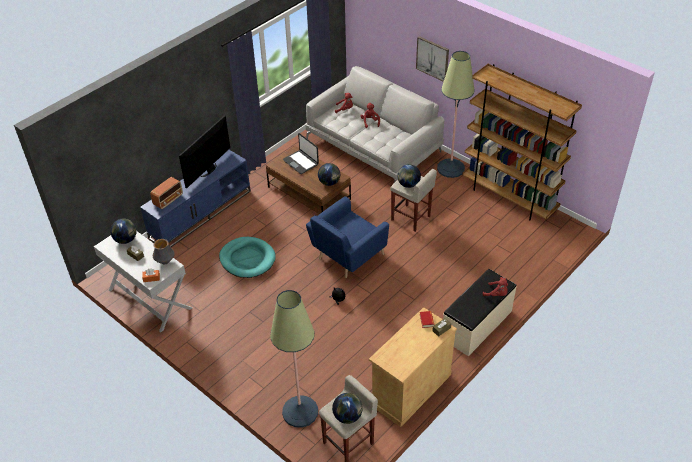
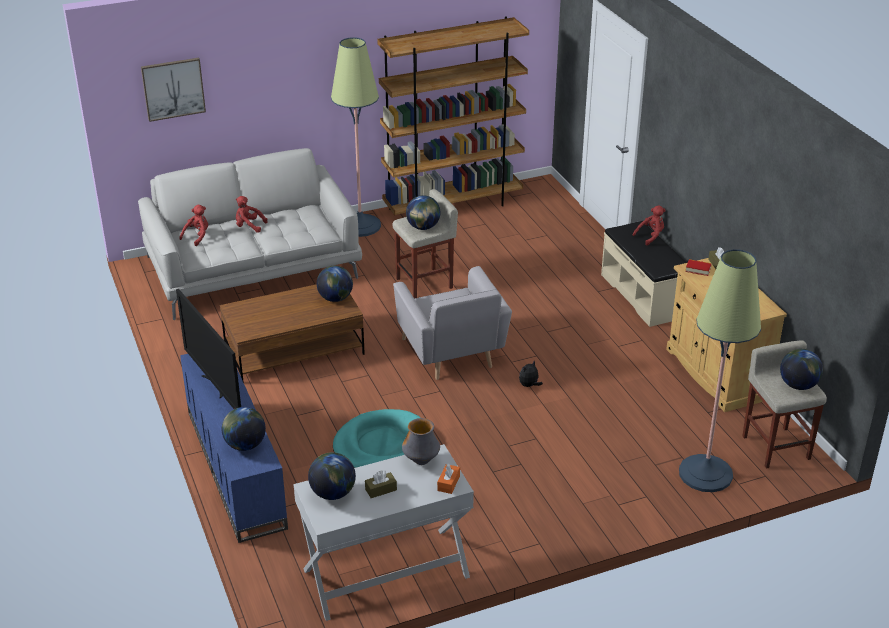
camera: 65 degrees left, 10 degrees down
(168, 200) = (245, 445): radio -> globe
(301, 162) = (265, 309): laptop -> none
(347, 256) = (451, 353): blue armchair -> grey armchair
(432, 58) = (281, 87): picture -> picture (173, 88)

